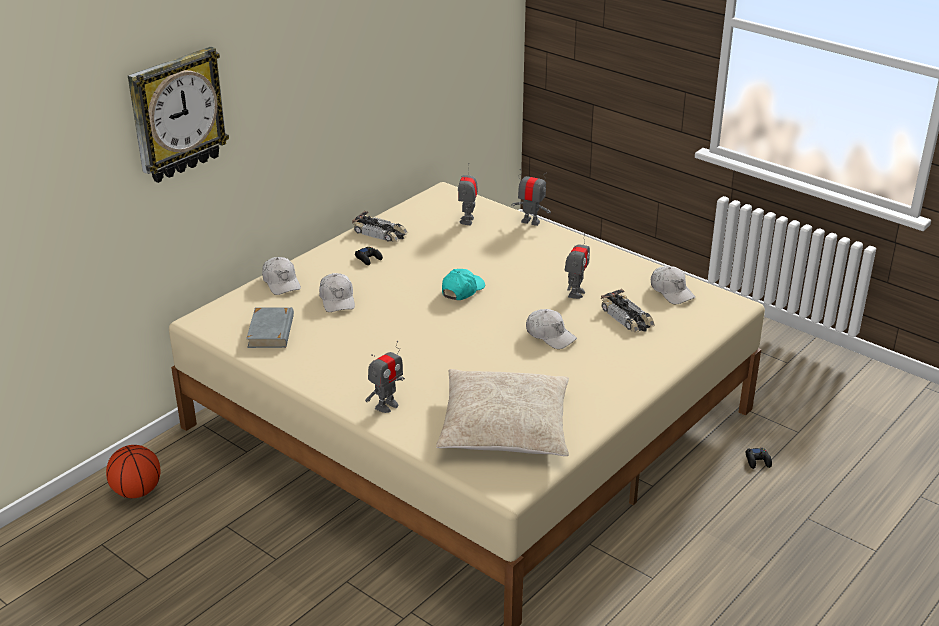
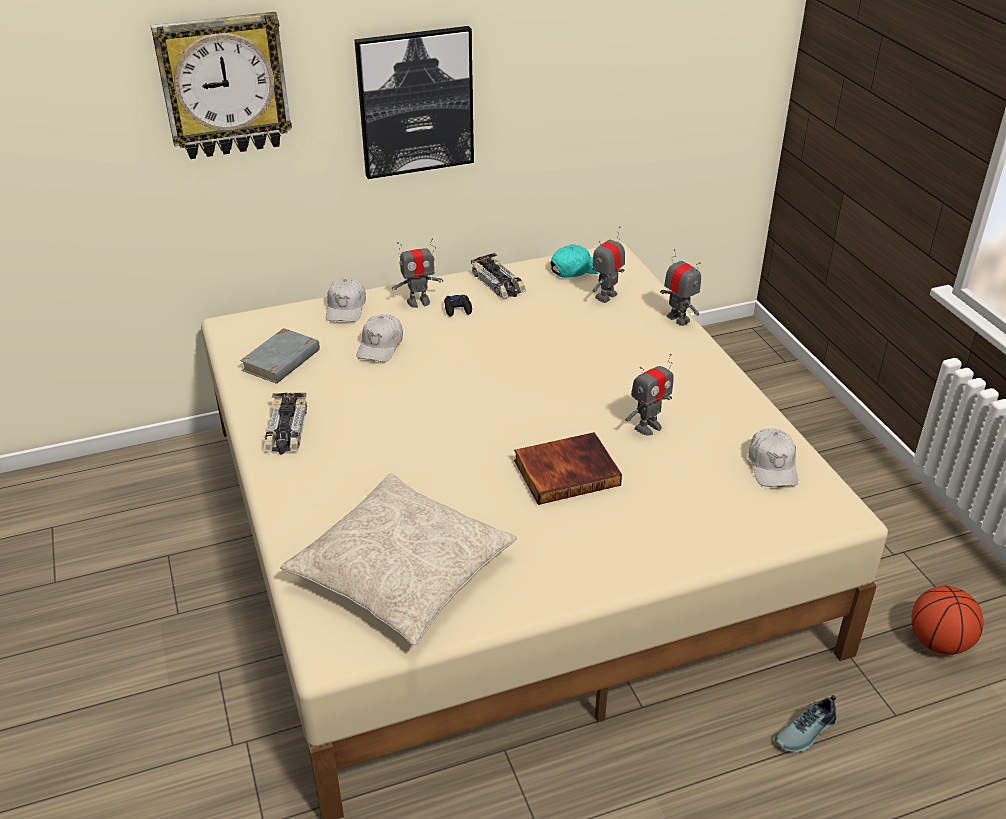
camera: 30 degrees right, 5 degrees up
(137, 491) = (128, 484): basketball -> basketball (938, 642)
(302, 99) = (415, 102): none -> picture
(386, 405) = (305, 491): toy robot -> toy robot (418, 302)
(462, 290) = (520, 379): turquoise cap -> turquoise cap (576, 269)
(550, 335) = (566, 471): white cap -> book
(627, 318) = (682, 482): toy car -> toy car (286, 430)
(758, 461) = (807, 733): black game controller -> shoe

